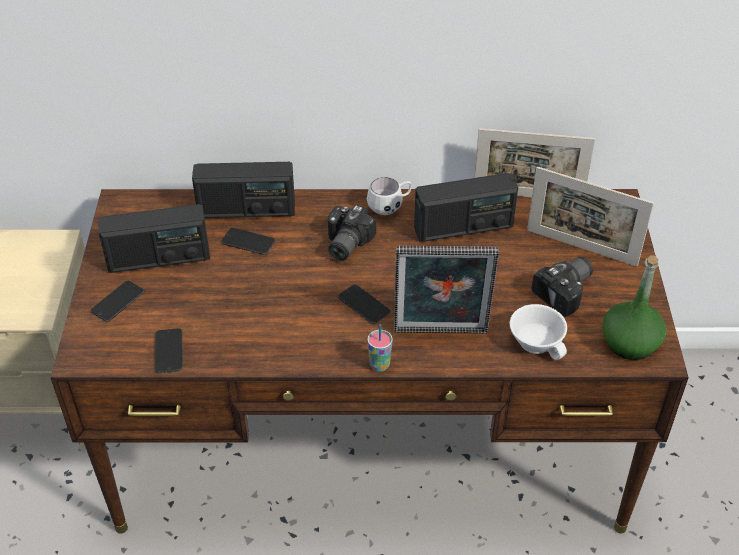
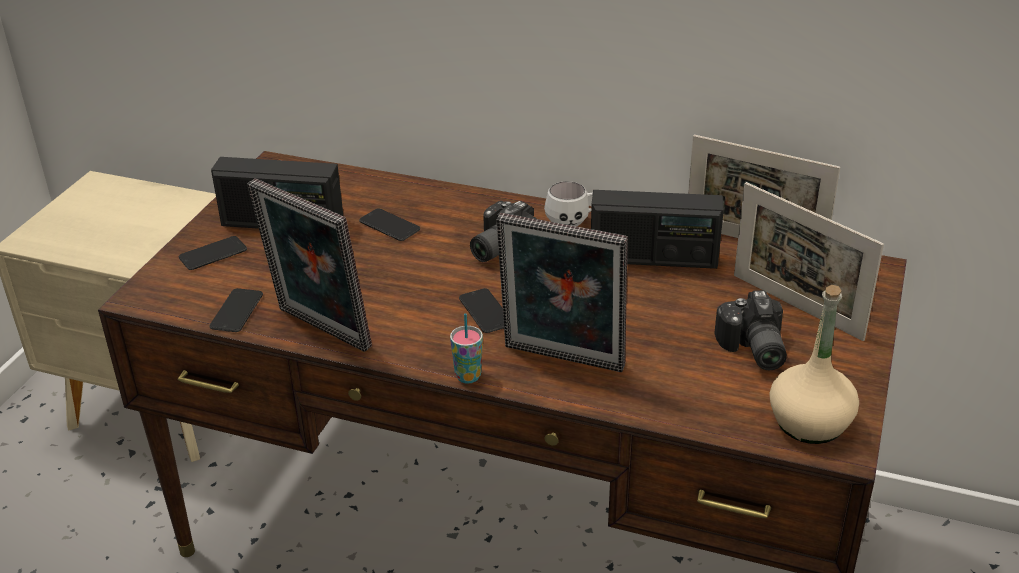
camera: 20 degrees right, 10 degrees down
(245, 353) = (319, 331): none -> picture frame
(246, 210) = (406, 196): radio -> none
(538, 341) = (684, 394): white cup -> none
(567, 292) = (751, 350): camera -> camera turned 105 degrees clockwise
(630, 343) = (809, 423): green bottle -> beige bottle

